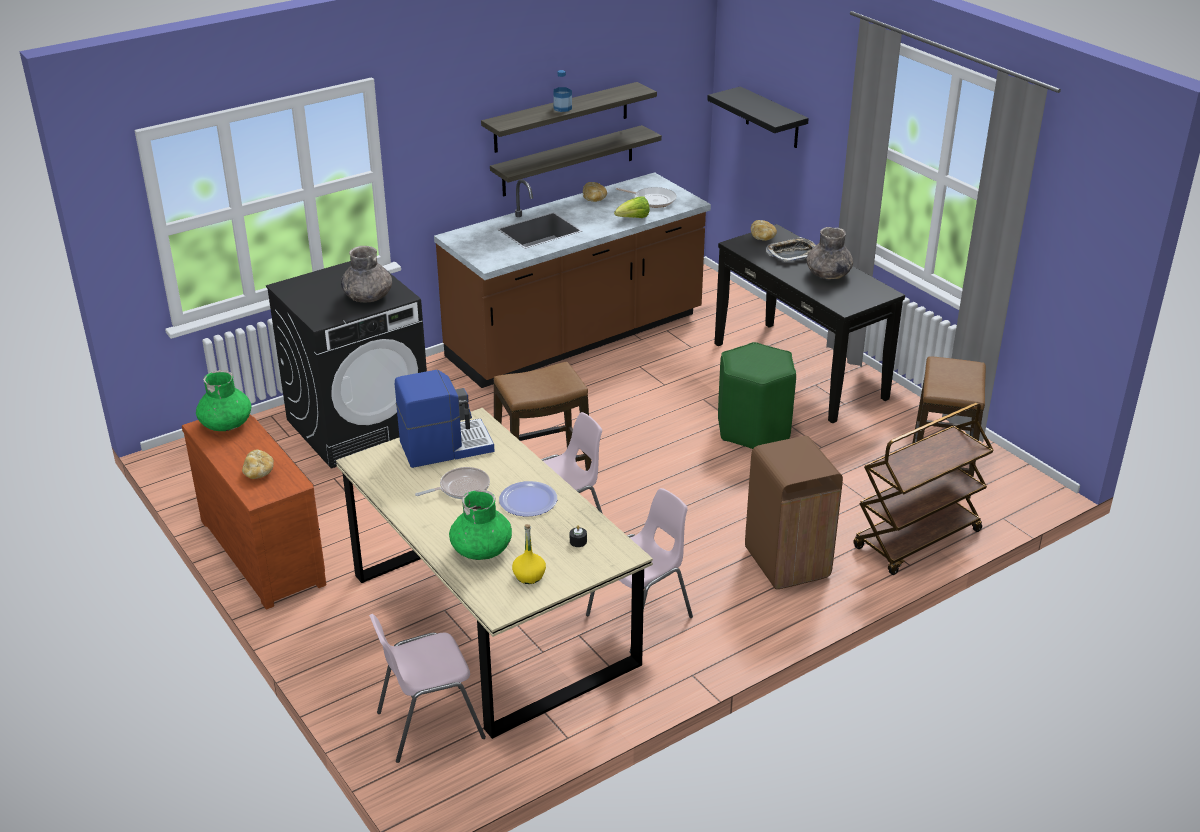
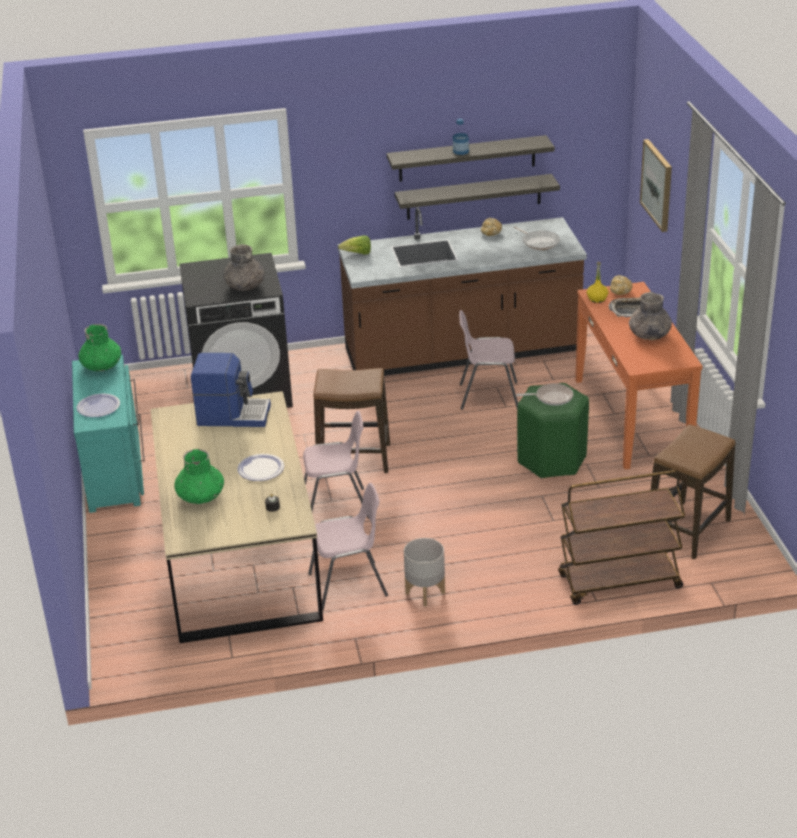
camera: 25 degrees right, 0 degrees up
(258, 472) = (98, 407): bread -> plate
(266, 550) = (116, 470): brown dresser -> turquoise dresser
(428, 724) = (143, 621): pink chair -> pink chair (488, 396)
(461, 488) = (221, 449): frying pan -> frying pan (551, 397)
(529, 576) = (219, 523): yellow bottle -> yellow bottle (597, 299)
(633, 219) = (509, 256): lettuce -> lettuce (358, 254)
(730, 603) = (425, 593): none -> grey planter
(772, 118) = (657, 185): black shelf -> picture
(786, 563) = (494, 574): brown trash can -> none
(799, 370) = (632, 418): black console table -> orange console table

